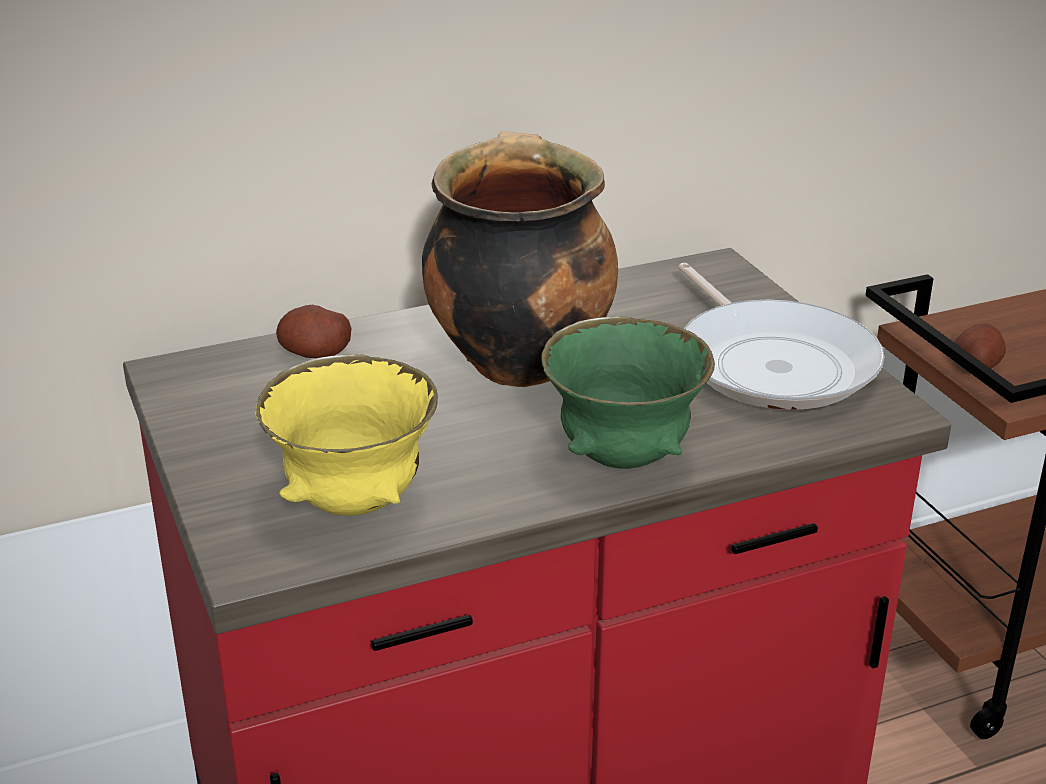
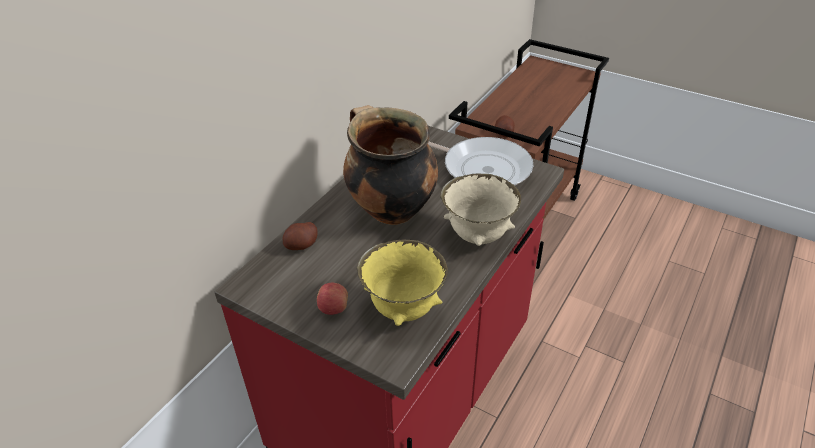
camera: 35 degrees left, 10 degrees up
(251, 453) = (333, 308): none -> apple
(623, 457) = (478, 236): green bowl -> beige bowl

